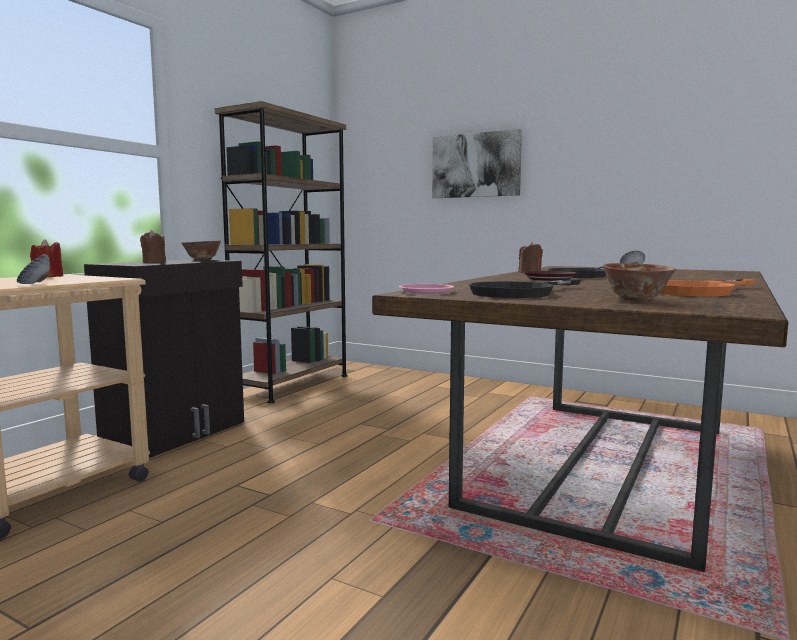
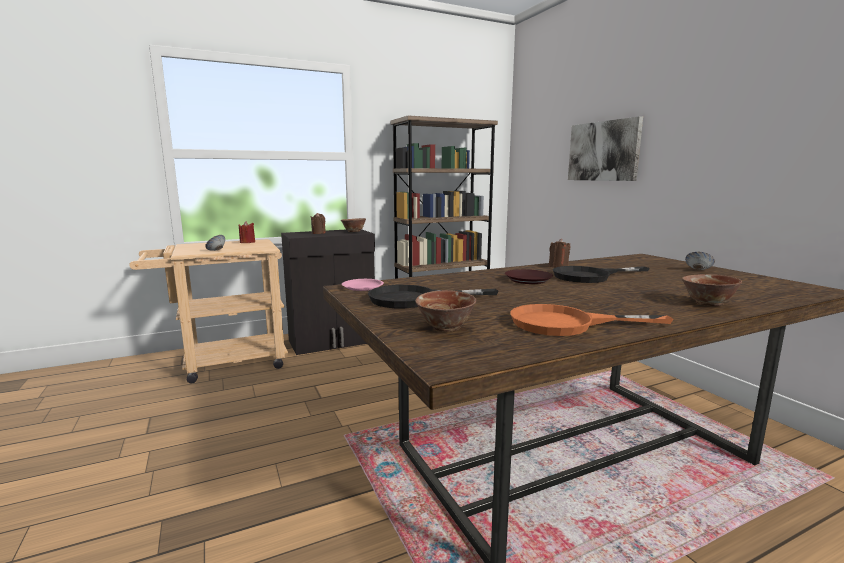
camera: 35 degrees right, 5 degrees up
(718, 279) = (708, 303): none -> bowl

